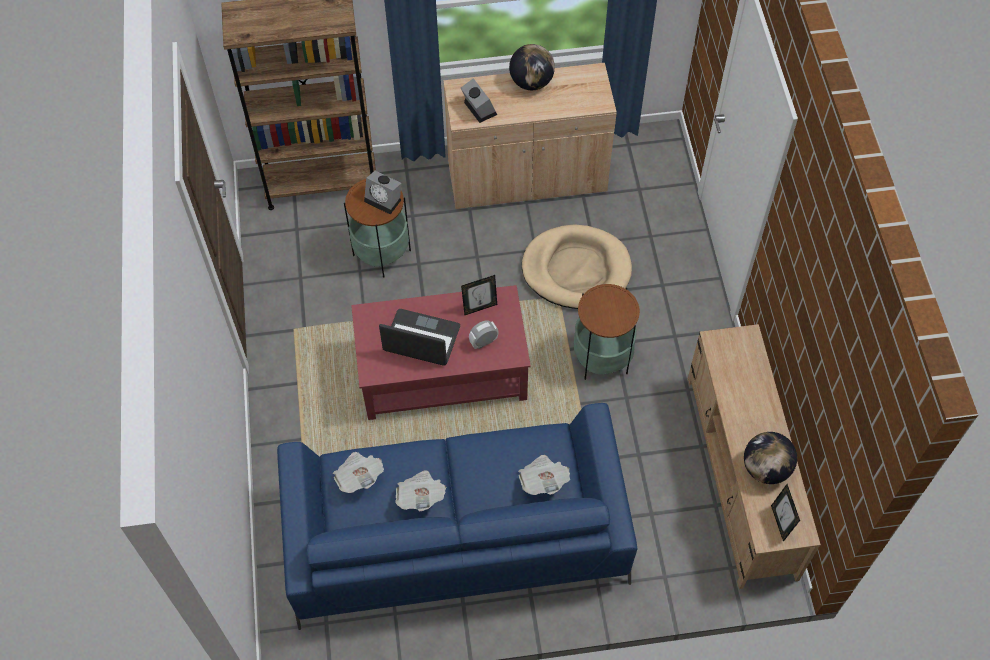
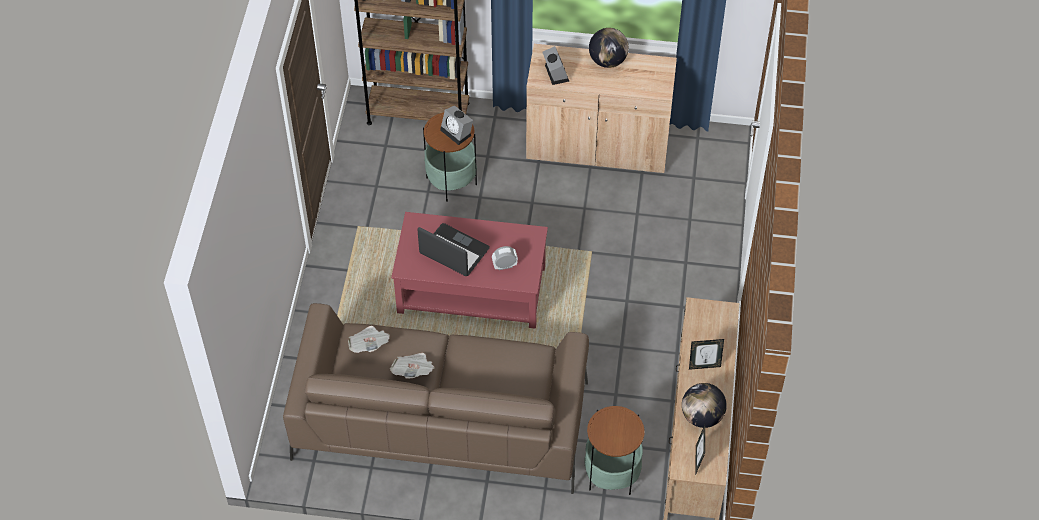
camera: 15 degrees right, 5 degrees down
(456, 535) = (441, 420): blue sofa -> brown sofa
(479, 307) = (510, 238): picture frame -> picture frame (704, 366)
(543, 480) = (516, 383): newspaper -> none
(576, 270) = (614, 233): beige dog bed -> none
(602, 357) = (611, 310): side table -> side table (611, 474)

